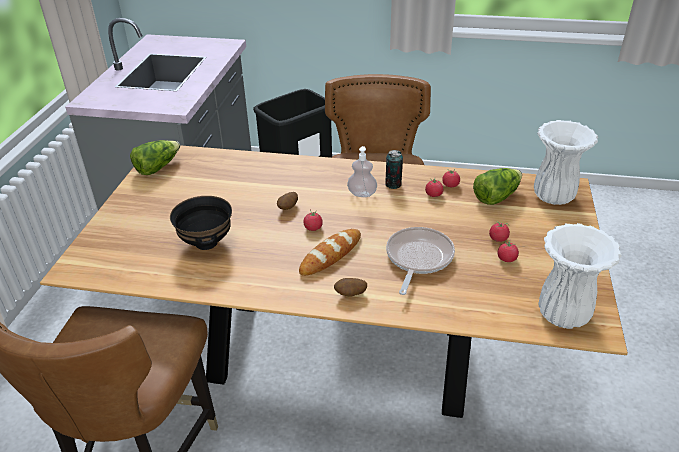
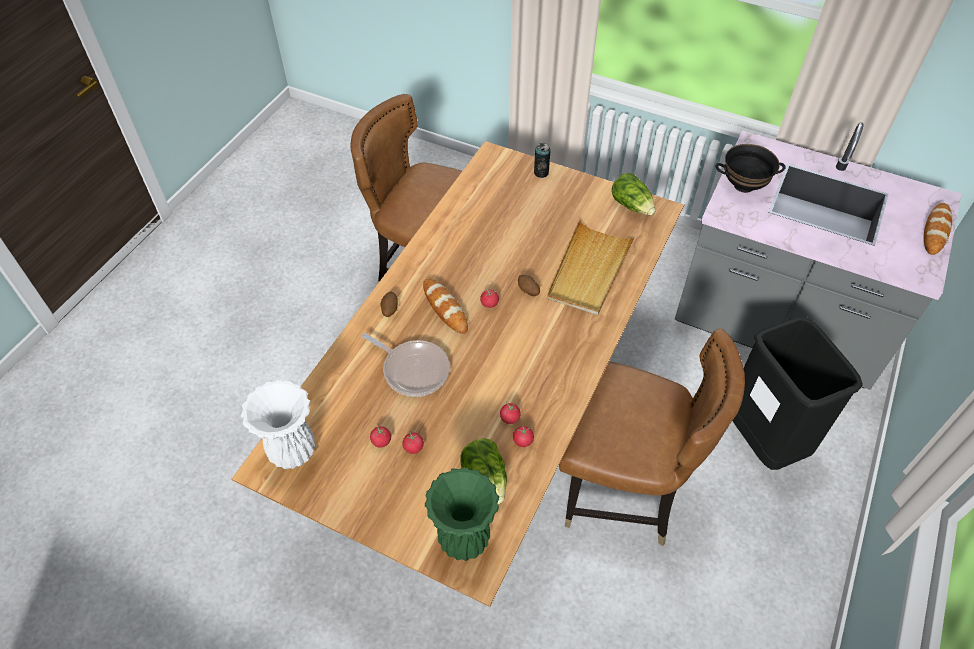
camera: 105 degrees right, 15 degrees up
(187, 40) = (935, 231): none -> bread
(205, 243) = (496, 229): black bowl -> black bowl (743, 185)
(250, 179) = (589, 270): none -> beige tray
(362, 194) = (533, 354): soap dispenser -> none
(393, 184) = (542, 386): can -> can (541, 173)
(552, 196) = (465, 539): white vase -> green vase

